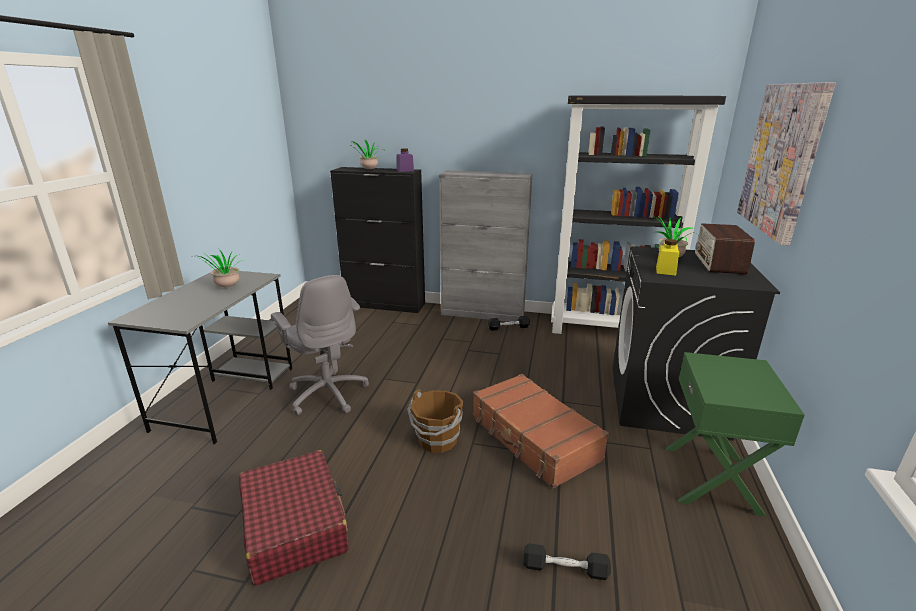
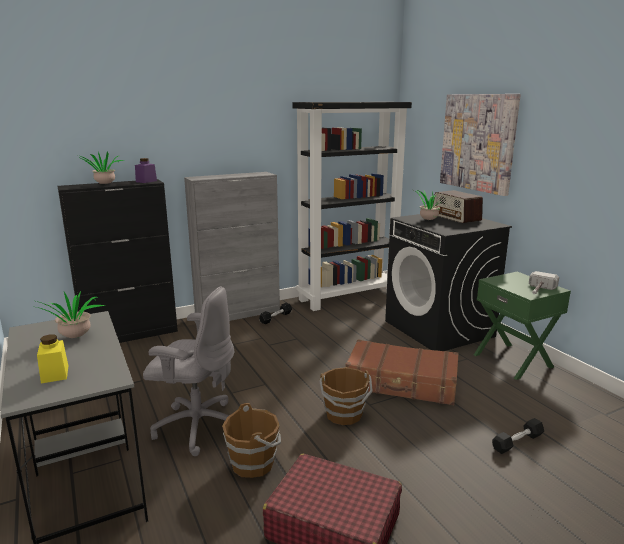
camera: 40 degrees left, 5 degrees down
(320, 442) = (254, 463): none -> brown bucket
(665, 270) = (442, 227): yellow jar -> yellow jar (55, 374)
(743, 396) = (539, 291): none -> hammer

